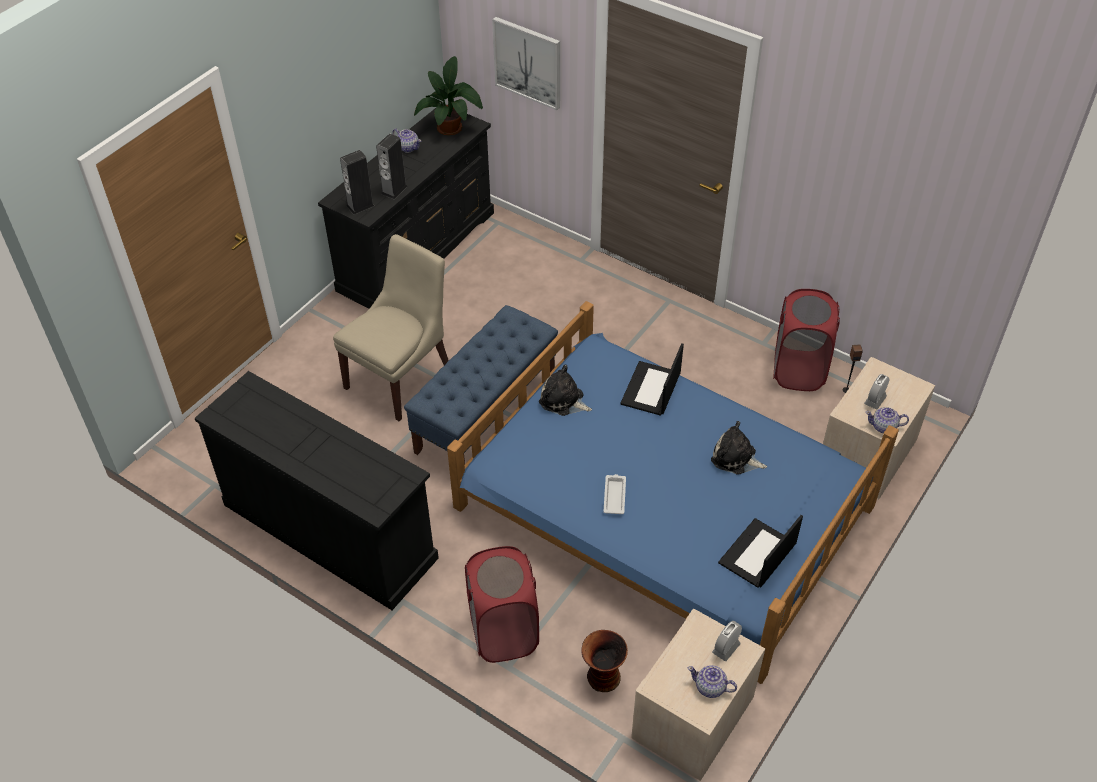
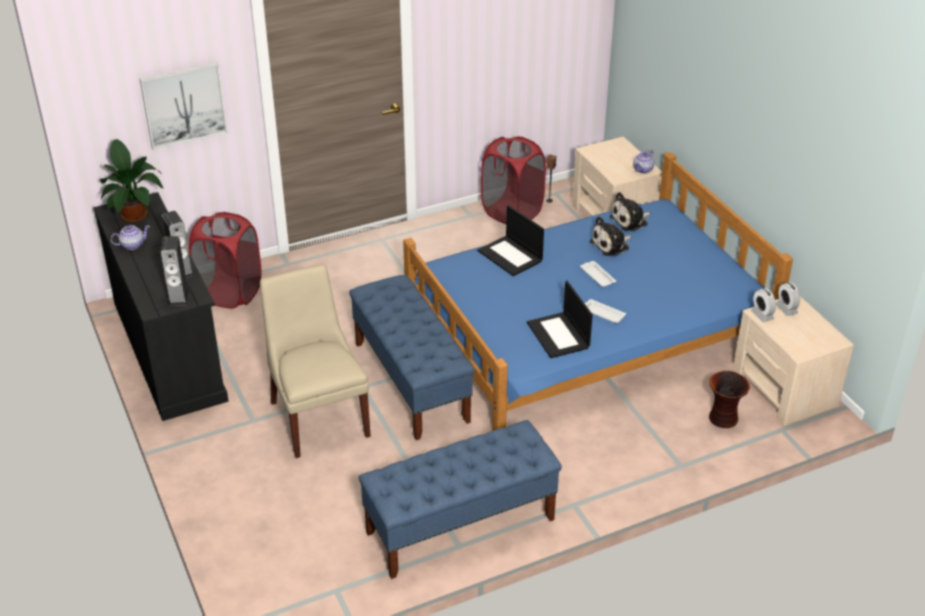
camera: 60 degrees left, 10 degrees down
(328, 531) = (460, 526): black dresser -> blue bench
(503, 632) = (646, 456): red laundry basket -> red laundry basket (230, 293)
(563, 400) = (483, 302): plush toy -> plush toy (631, 221)
(673, 467) = (597, 276): none -> white tray
(710, 687) = (815, 328): teapot -> none
(757, 554) = (706, 271): laptop -> laptop (559, 335)
(875, 400) = (616, 163): alarm clock -> alarm clock (762, 315)

